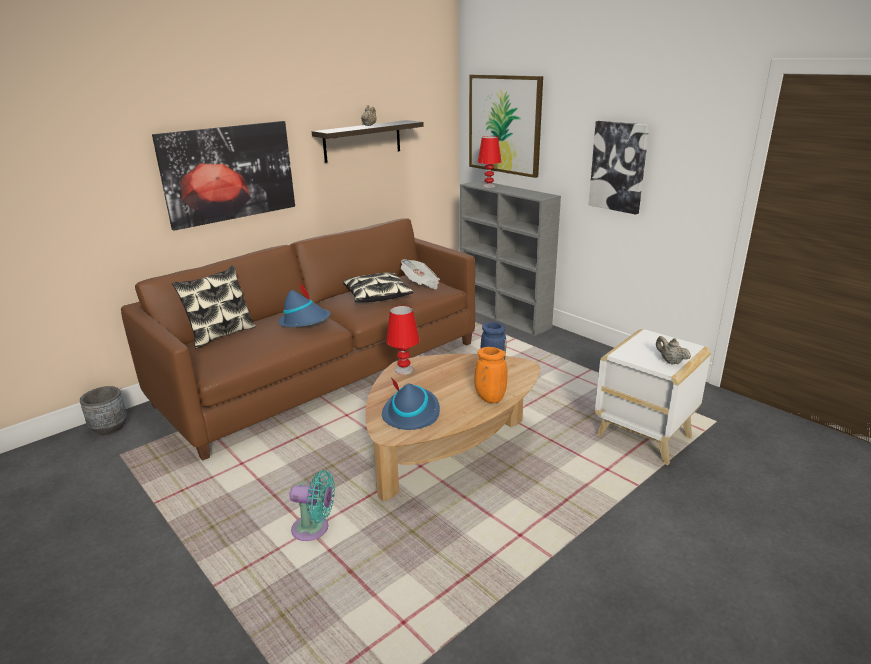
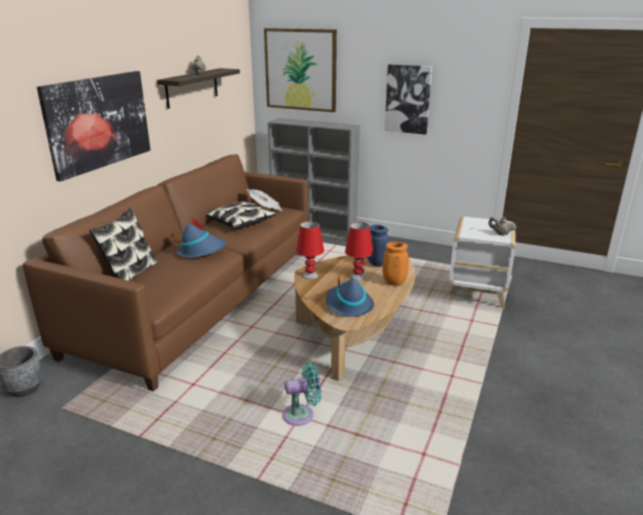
camera: 25 degrees left, 0 degrees up
(489, 186) = (294, 122): red table lamp -> red table lamp (358, 277)

